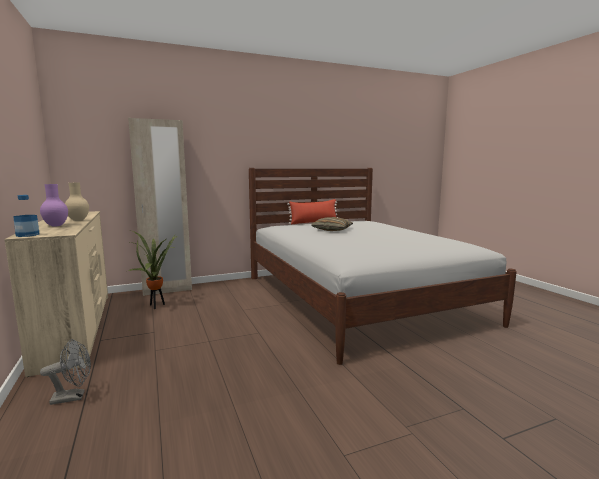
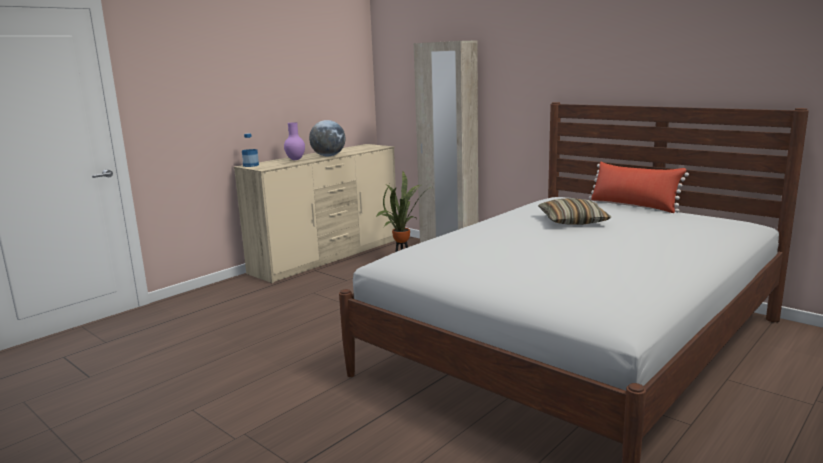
camera: 65 degrees right, 5 degrees up
(73, 397) = (230, 296): grey fan -> none
(78, 220) = (328, 156): beige vase -> globe

